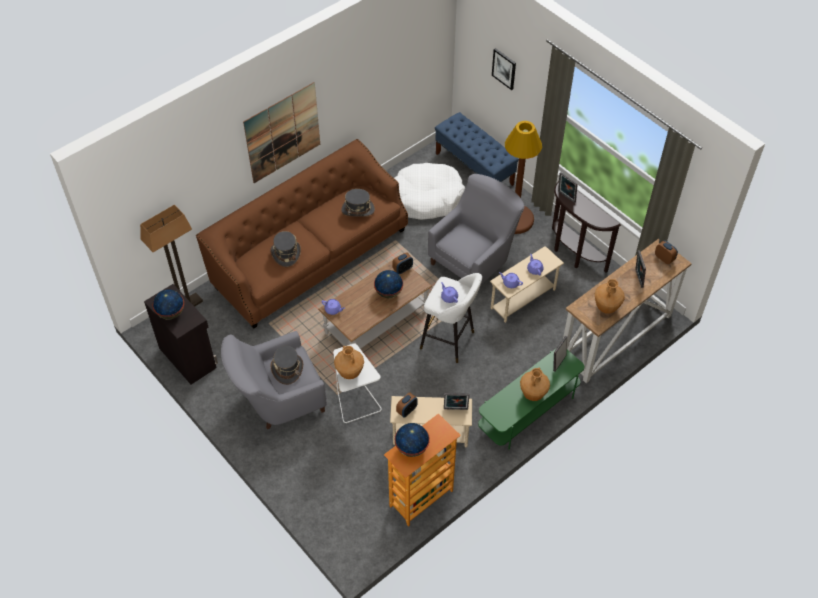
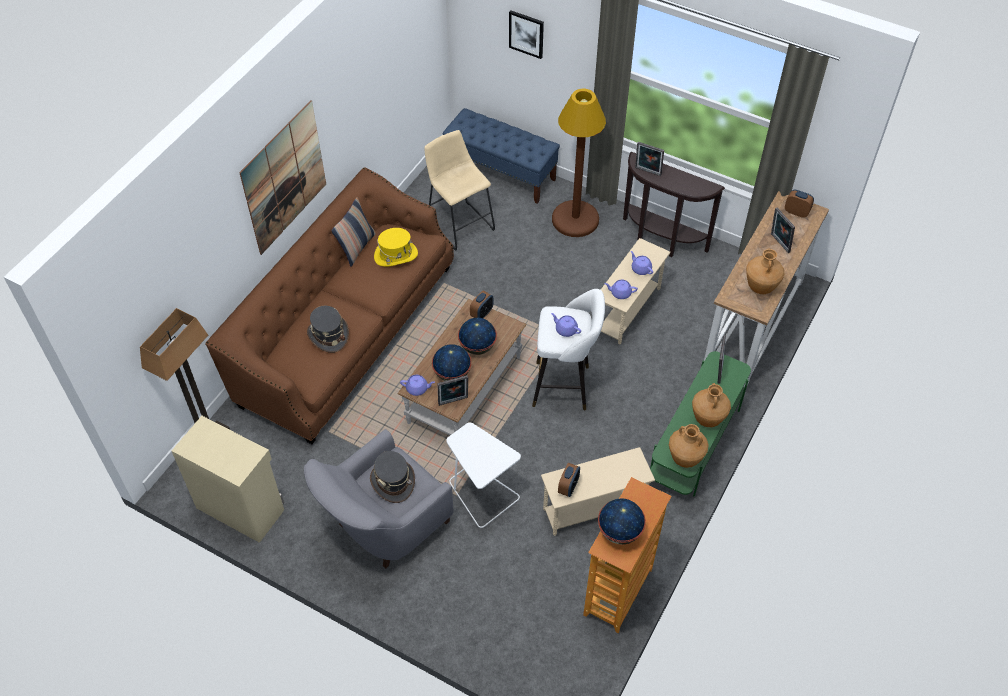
camera: 20 degrees left, 0 degrees up
(171, 313) = (216, 455): globe -> globe (452, 374)
(188, 357) = (240, 507): black cabinet -> beige cabinet
(333, 196) = (357, 247): none -> pillow
(349, 372) = (479, 461): brown vase -> brown vase (684, 458)
(358, 209) = (396, 255): grey hat -> yellow hat
(426, 198) = (459, 222): white dog bed -> beige stool
(455, 410) = (627, 467): picture frame -> picture frame (453, 402)
(474, 259) = (549, 279): grey armchair -> none

